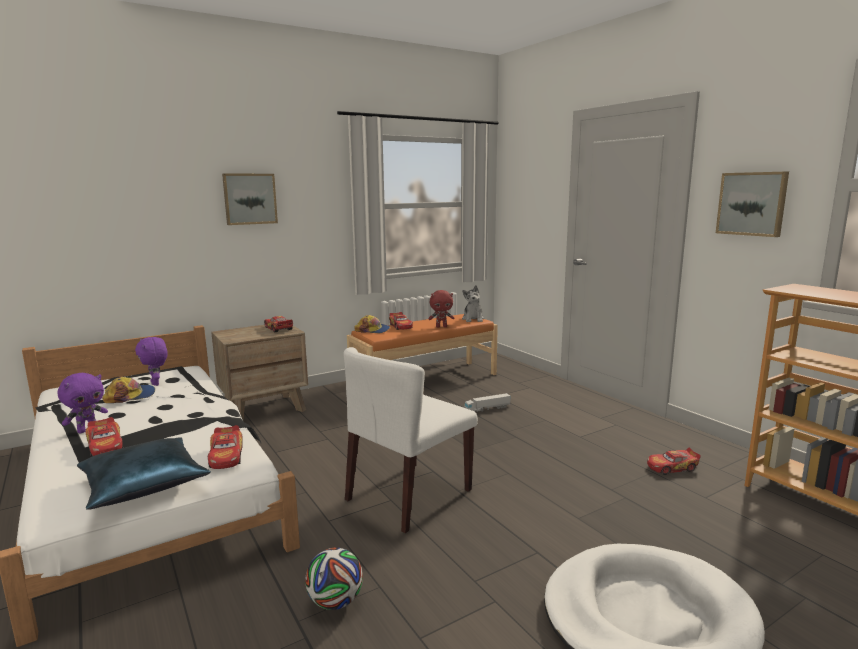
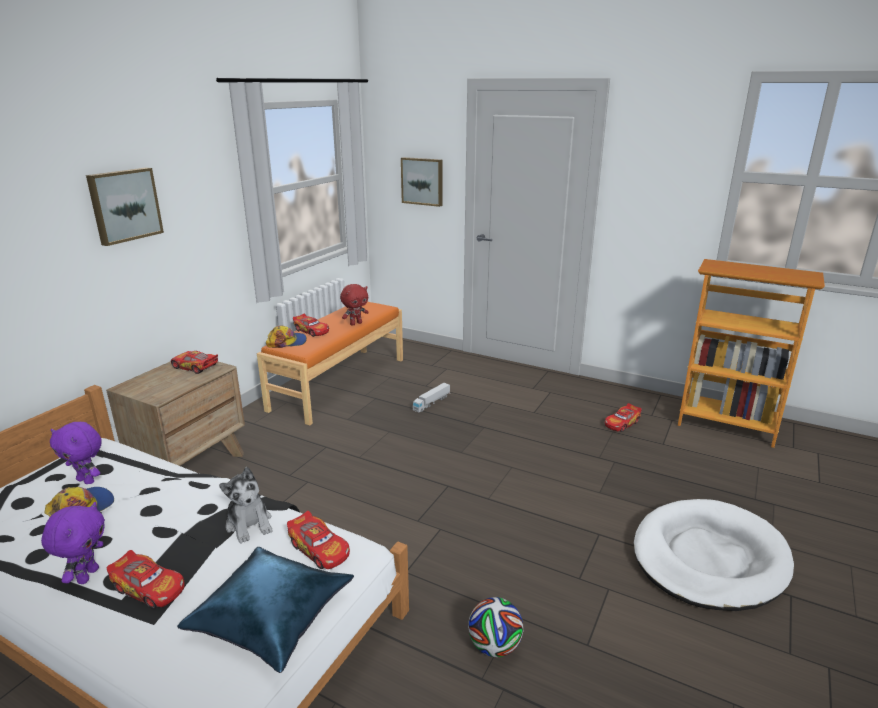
camera: 30 degrees left, 10 degrees up
(409, 495) = (451, 518): white chair -> none
(473, 319) = (375, 307): plush toy -> plush toy (249, 524)
(752, 204) = (661, 187): picture -> picture (422, 181)

